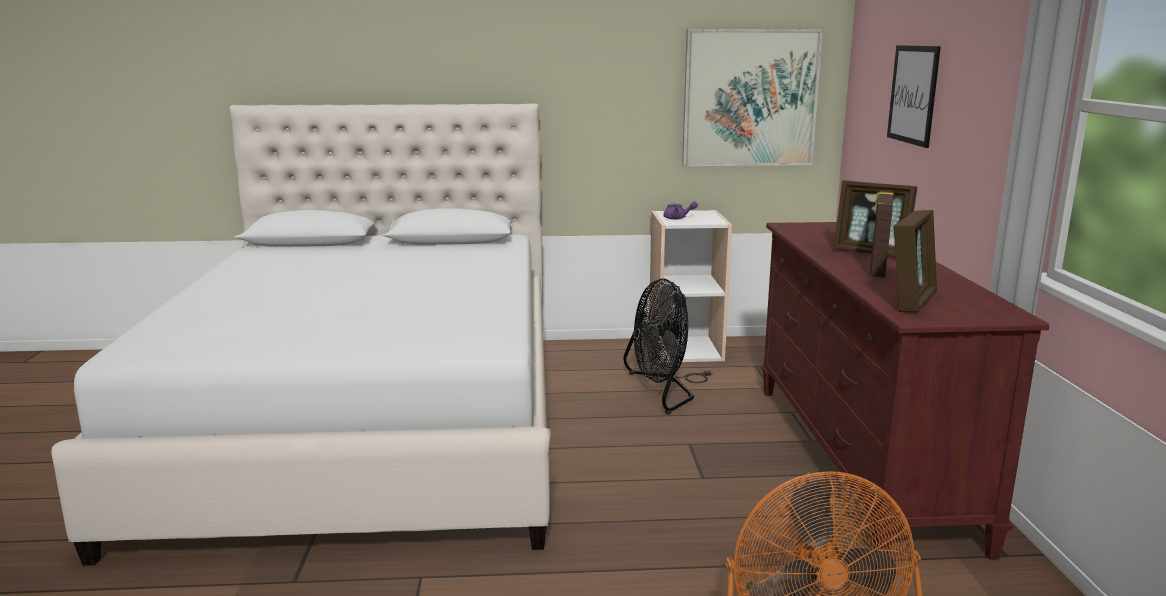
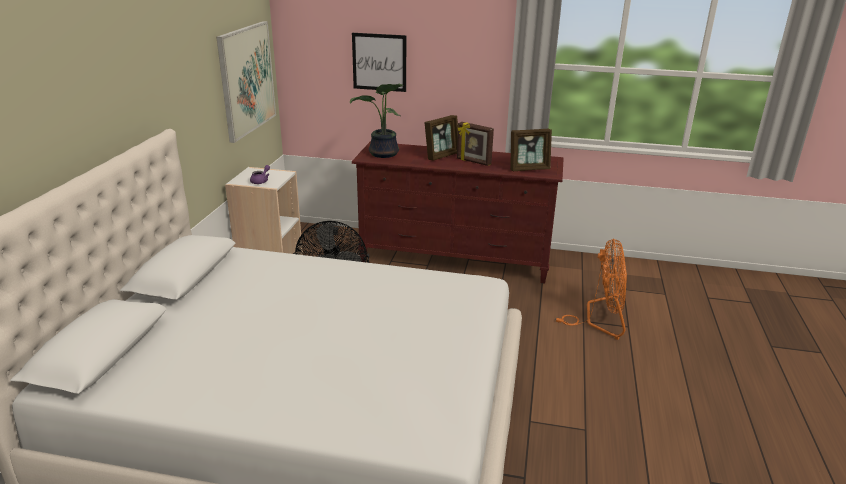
camera: 75 degrees left, 10 degrees up
(817, 230) = (383, 154): none -> potted plant
(911, 301) = (529, 169): picture frame -> picture frame turned 120 degrees clockwise

